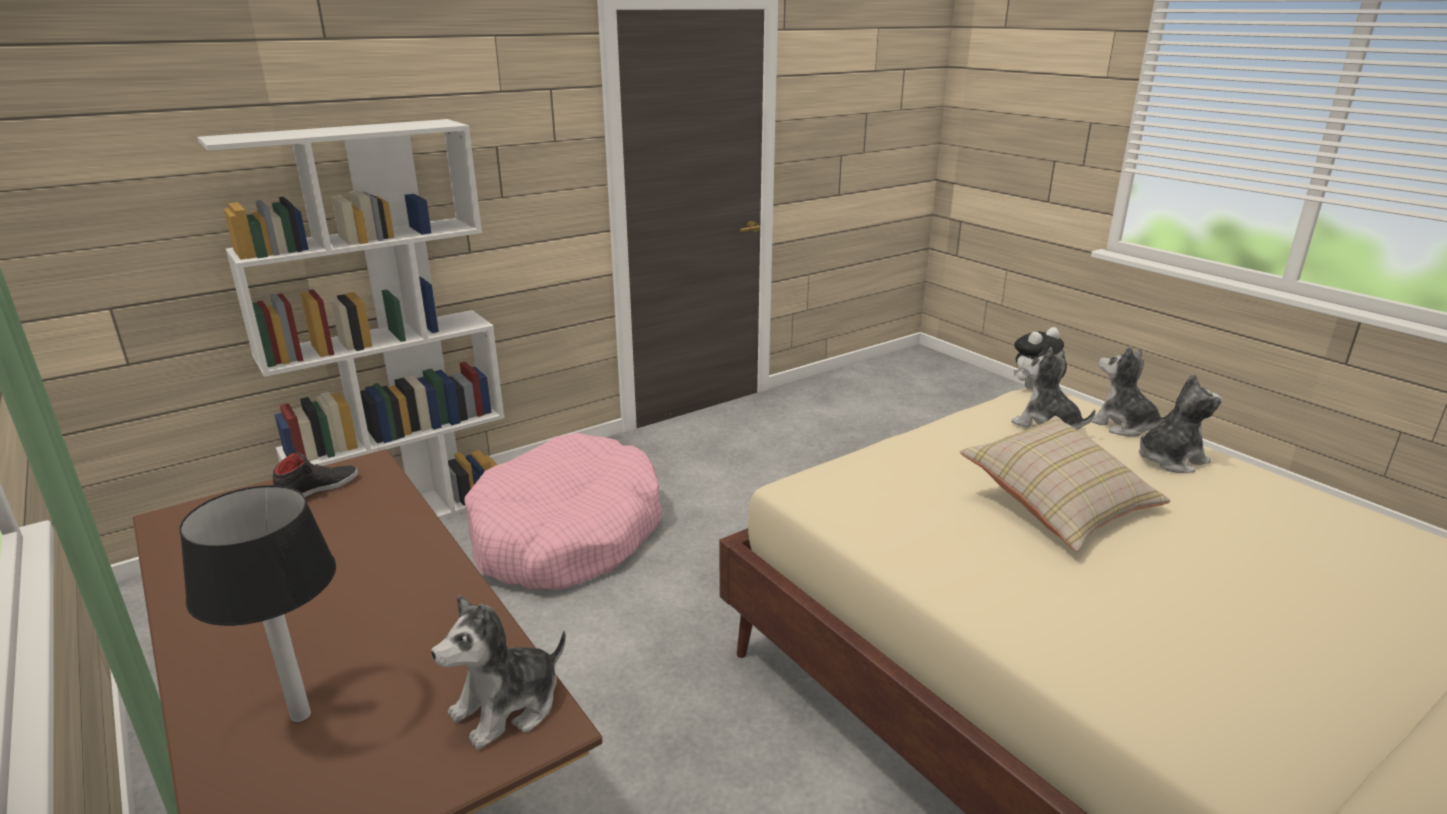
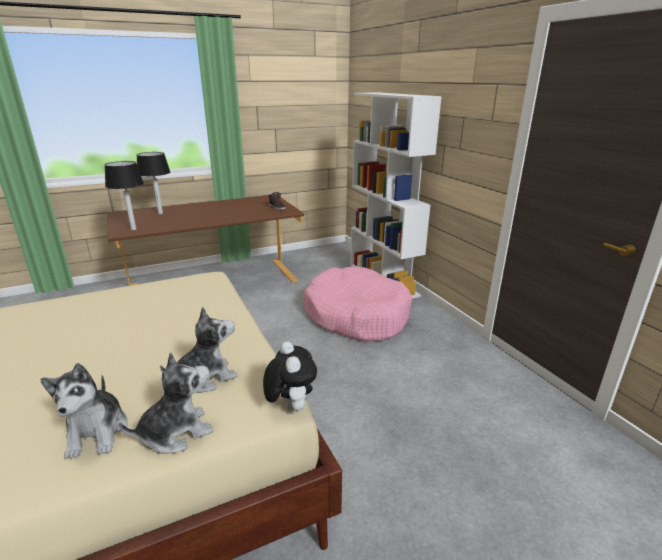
camera: 100 degrees right, 0 degrees up
(507, 707) = (133, 229): plush toy -> table lamp
(1058, 505) = (110, 347): beige pillow -> none

